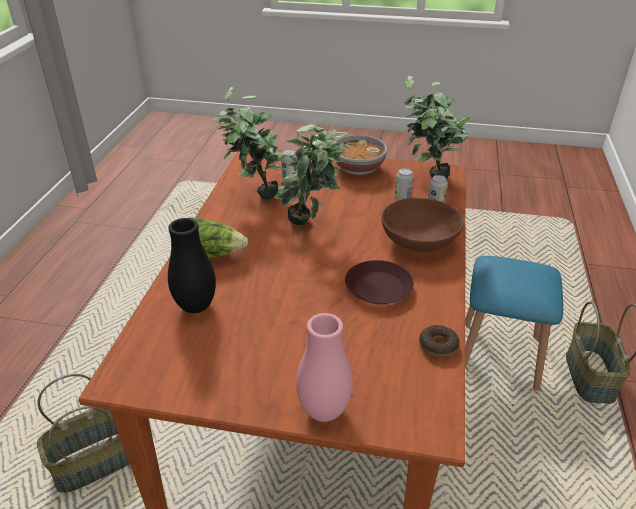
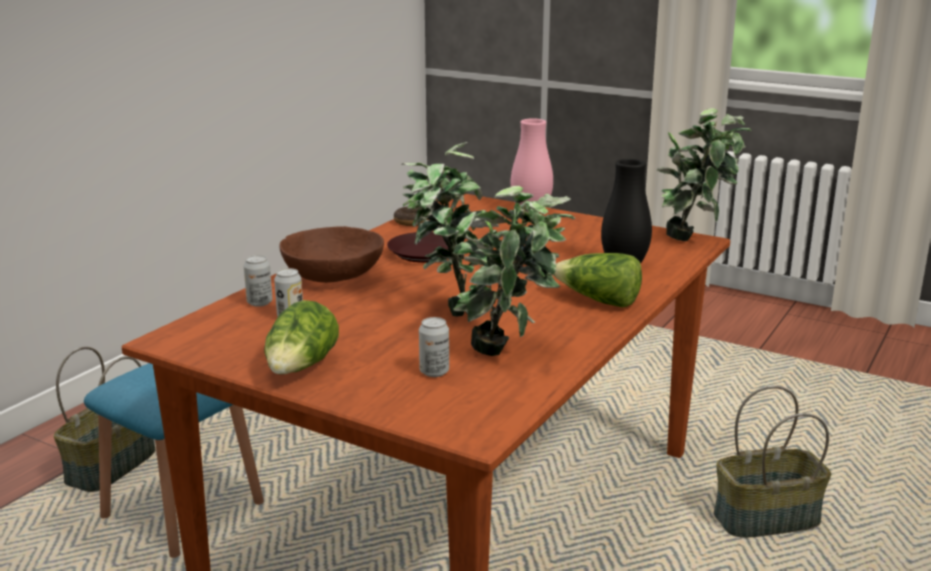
camera: 160 degrees left, 15 degrees down
(357, 168) = (301, 368): bowl -> lettuce
(427, 180) = (217, 333): potted plant -> potted plant (696, 239)

